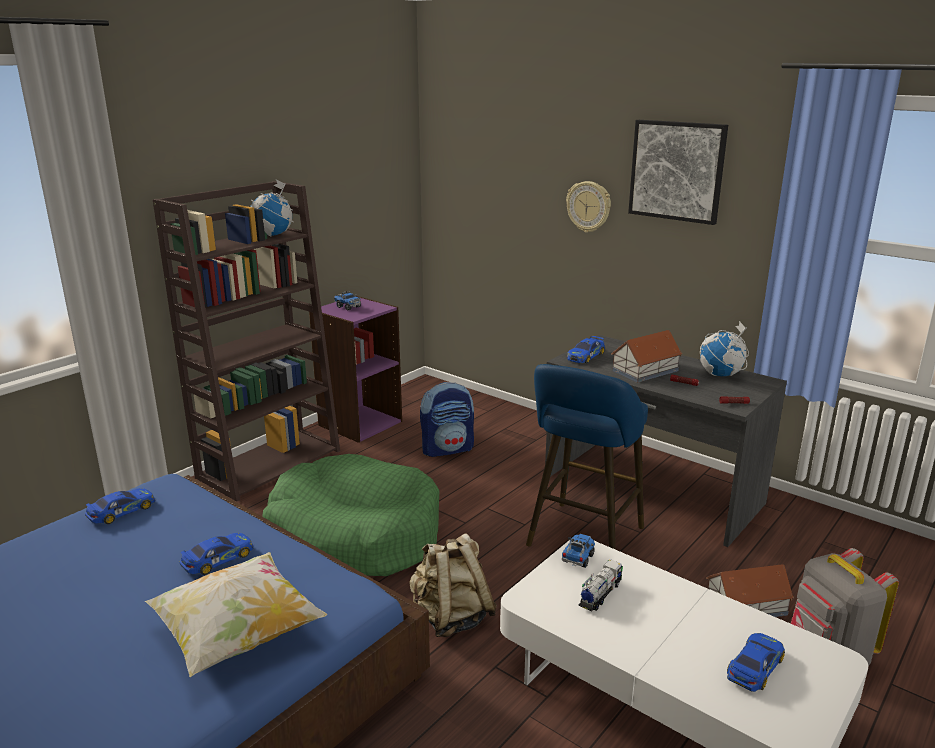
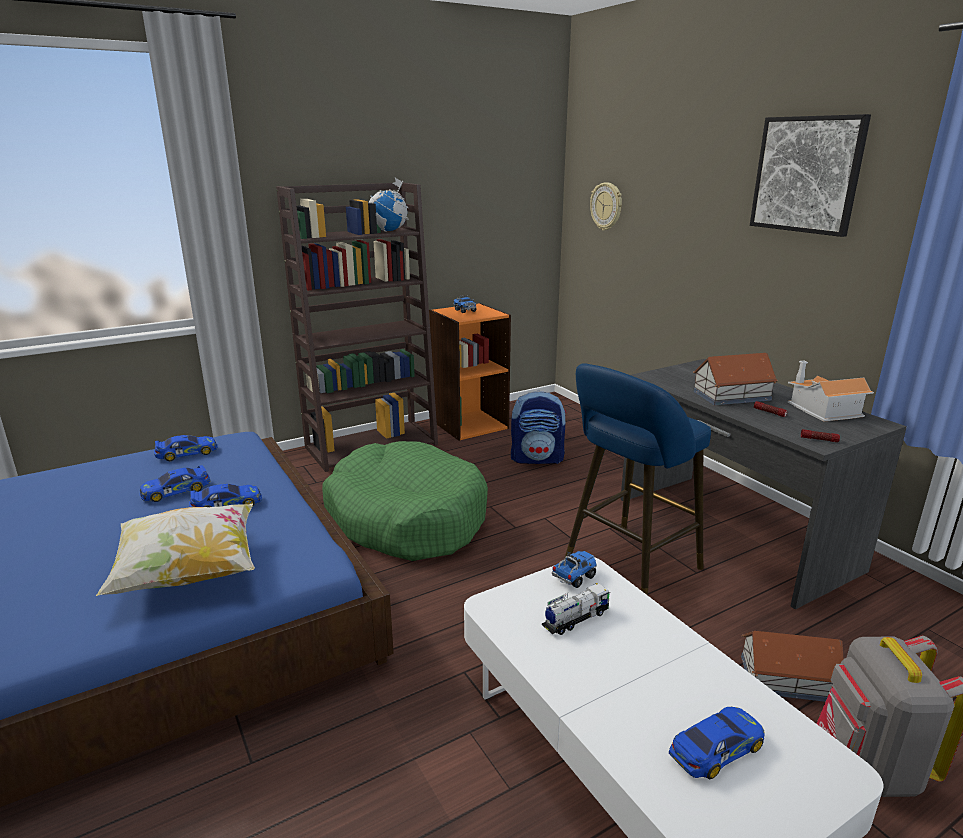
camera: 20 degrees right, 0 degrees up
(359, 423) = (469, 424): purple bookcase -> orange bookcase
(451, 617) = (449, 613): beige backpack -> none
(586, 356) = (673, 375): toy car -> toy car (176, 491)
(589, 206) = (711, 220): wall clock -> wall clock (606, 206)
(721, 375) = (822, 410): globe -> toy house

